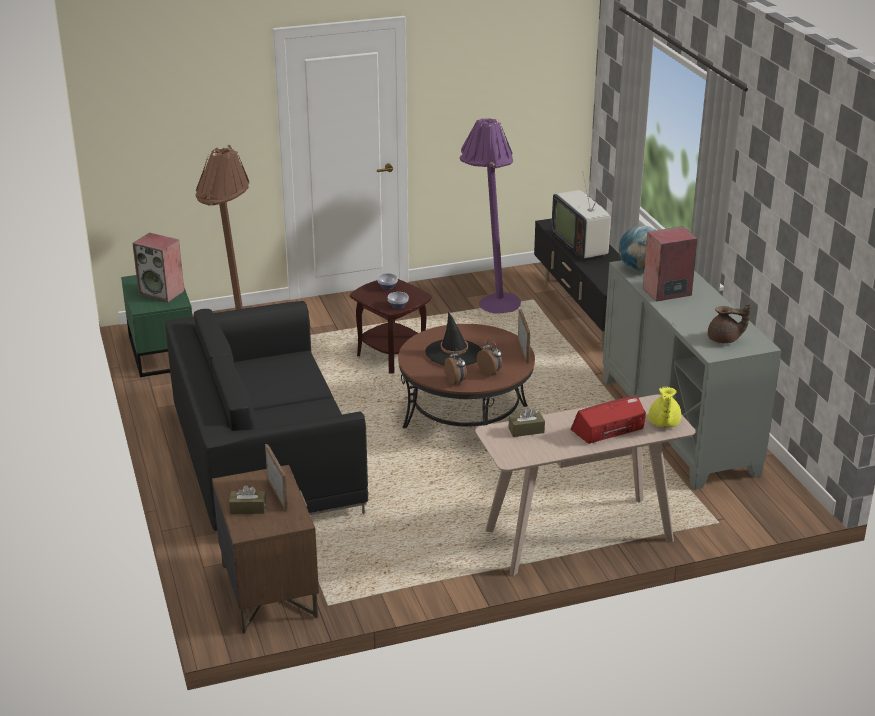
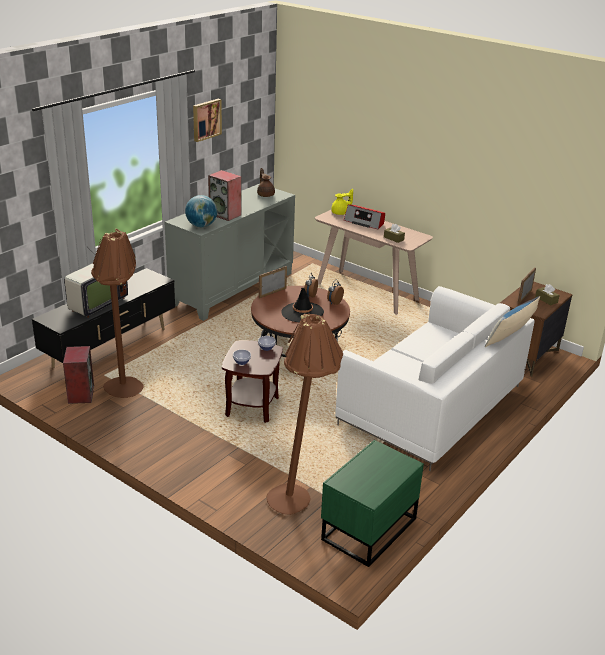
camera: 125 degrees left, 0 degrees up
(162, 292) = (372, 466): speaker -> speaker (80, 394)
(196, 405) = (510, 336): none -> pillow
(265, 459) = (432, 406): black sofa -> white sofa
(490, 302) = (123, 393): purple floor lamp -> brown floor lamp
(773, 186) = (206, 119): none -> picture

